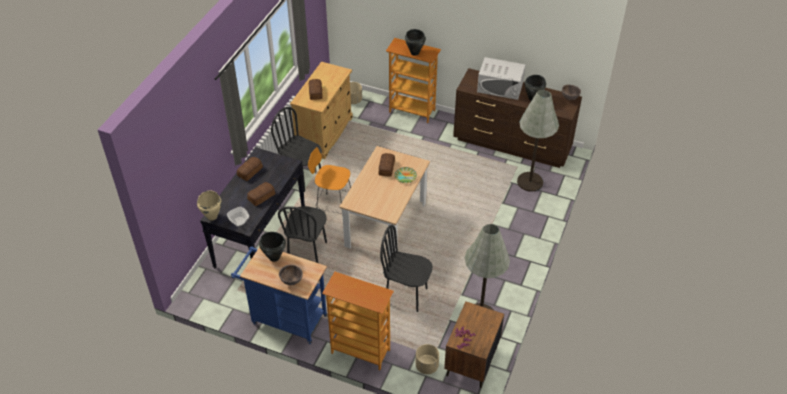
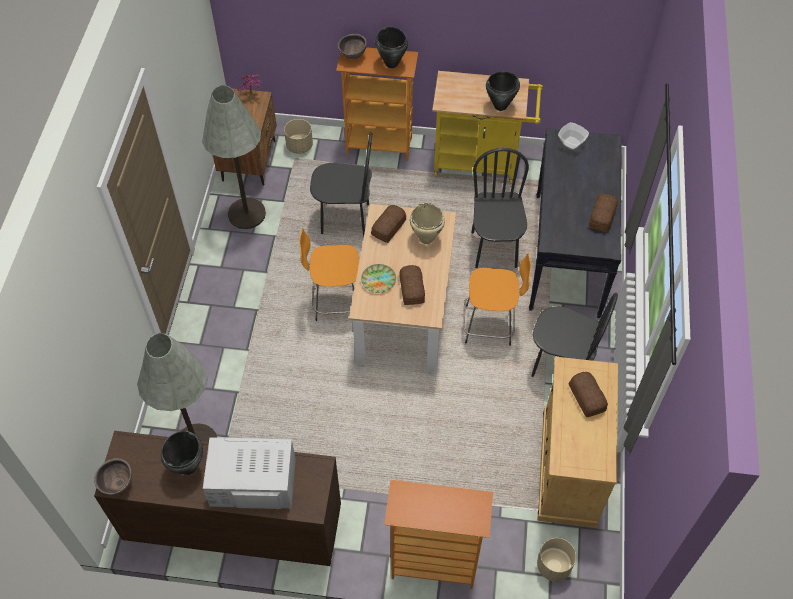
camera: 165 degrees right, 10 degrees up
(212, 216) = (609, 142): beige cooking pot -> beige cooking pot (426, 239)
(261, 197) = (564, 182): bread -> bread (389, 227)
(285, 318) = (481, 162): blue cart -> yellow cart
(291, 281) = (465, 84): brown bowl -> brown bowl (352, 56)
(414, 53) = (433, 498): black cooking pot -> black cooking pot (391, 63)
(428, 240) = (336, 302): none -> orange stool

